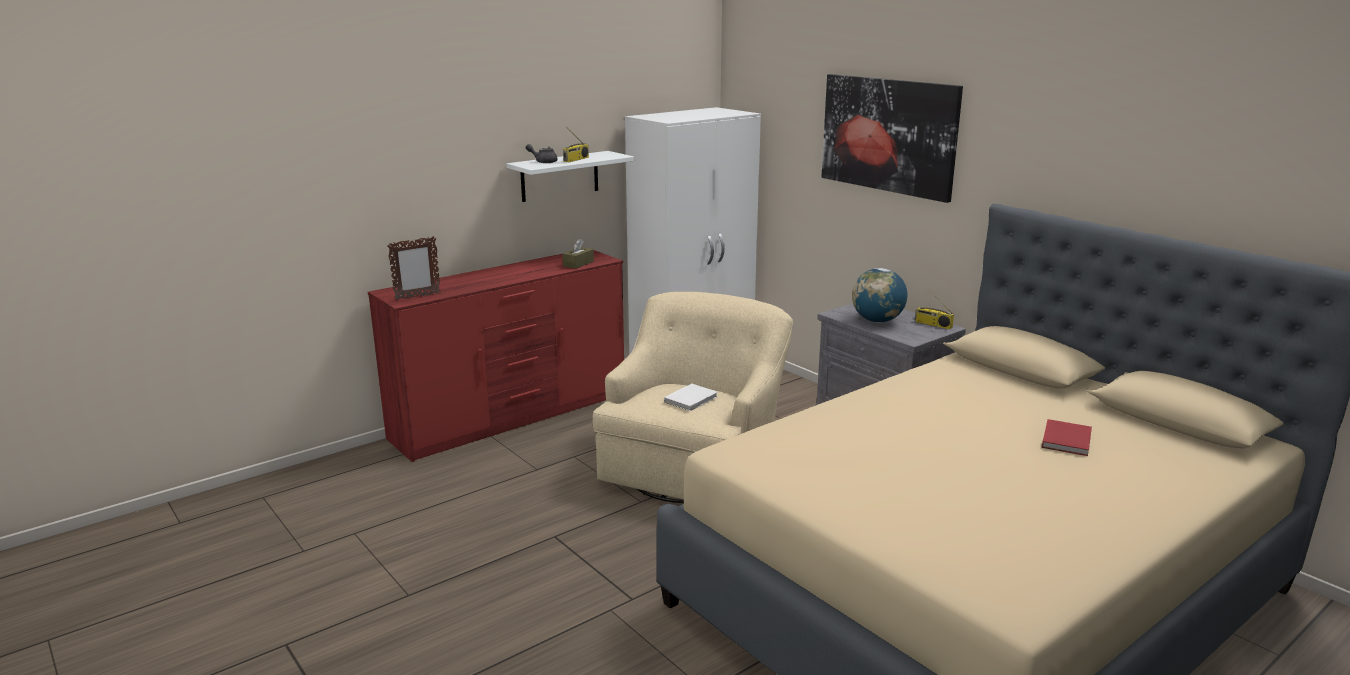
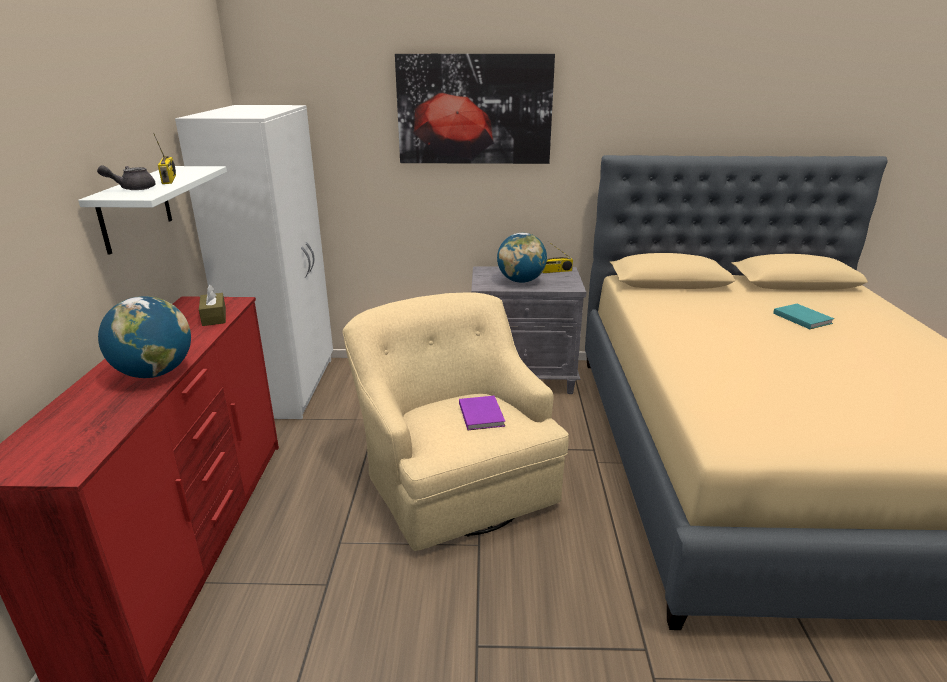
camera: 50 degrees left, 5 degrees up
(417, 297) = (77, 449): picture frame -> none
(498, 280) = (155, 373): none -> globe
(692, 399) = (482, 414): white book -> purple book
(1067, 439) = (801, 318): red book -> turquoise book

